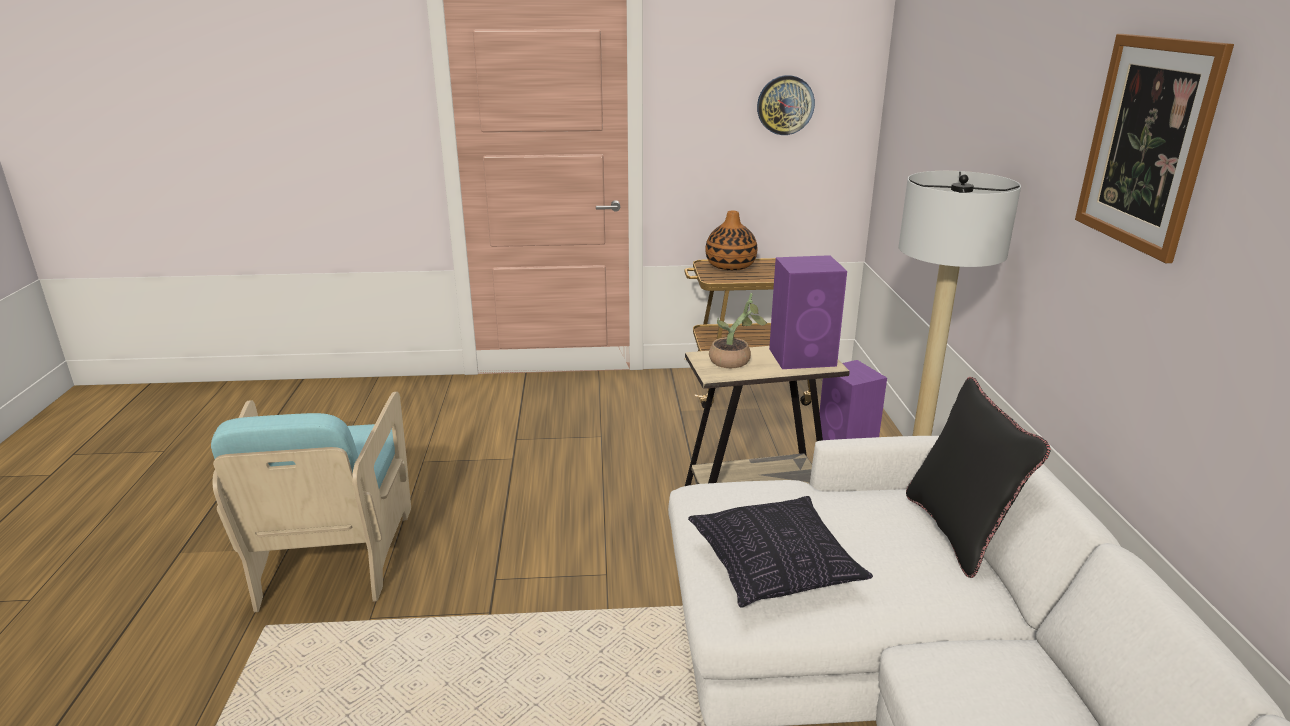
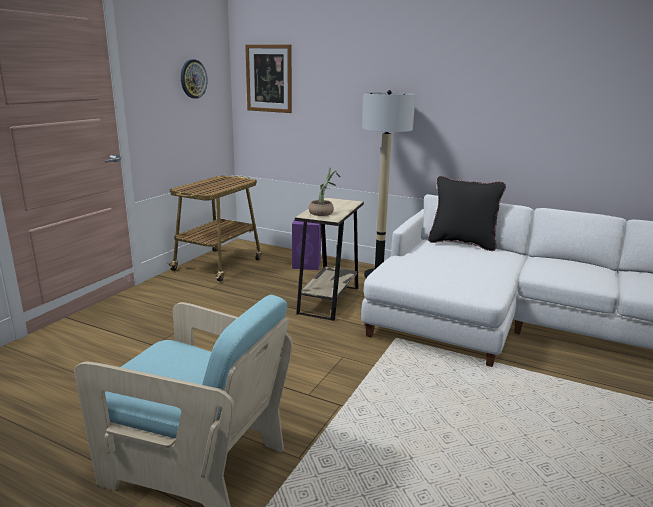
camera: 60 degrees left, 5 degrees down
(730, 266) = (196, 186): vase -> none
(775, 567) = (462, 276): pillow -> none
(804, 357) = (338, 203): purple speaker -> none
(1147, 144) = (483, 61): picture -> picture (269, 78)

